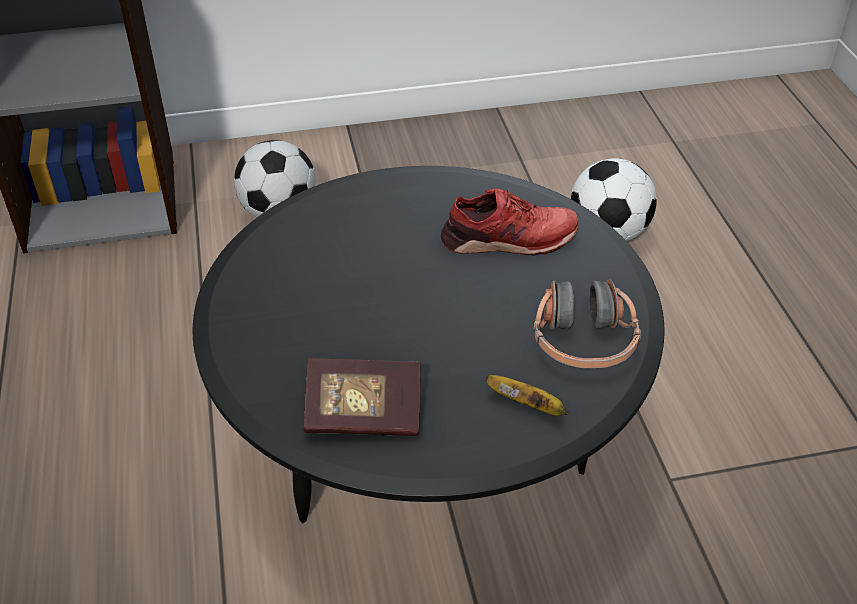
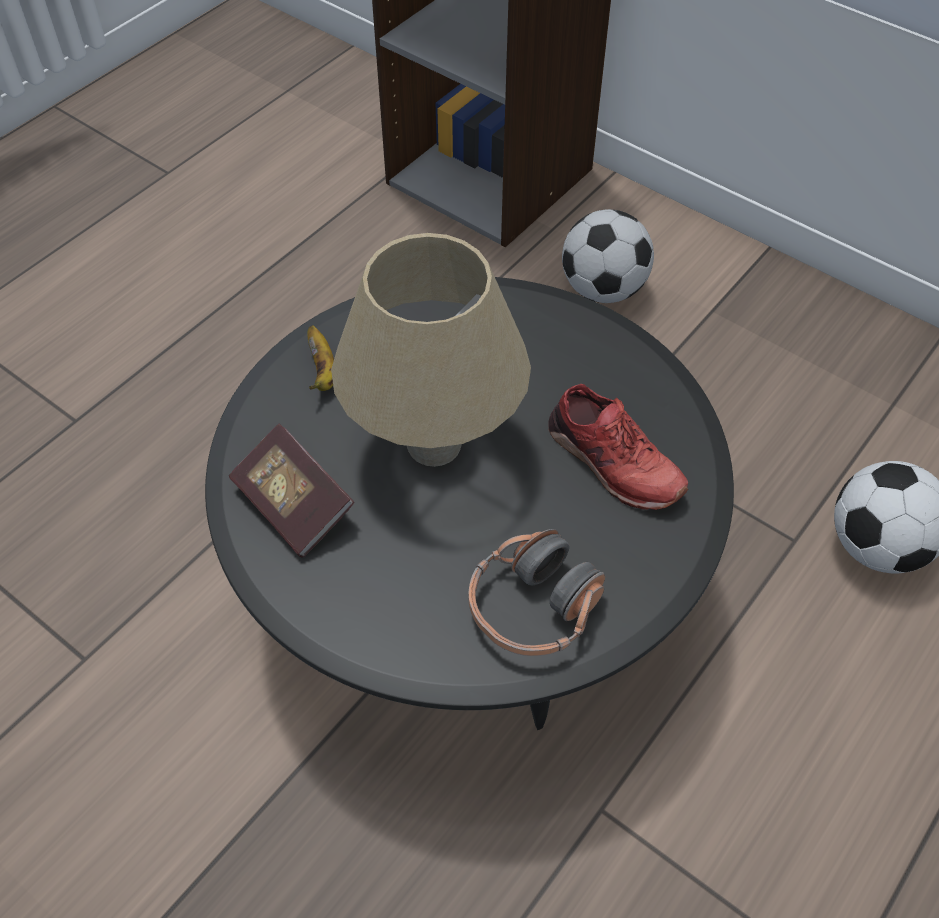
camera: 50 degrees right, 10 degrees up
(396, 310) = (434, 444): none -> beige table lamp
(528, 405) = (409, 615): banana -> banana (323, 371)

